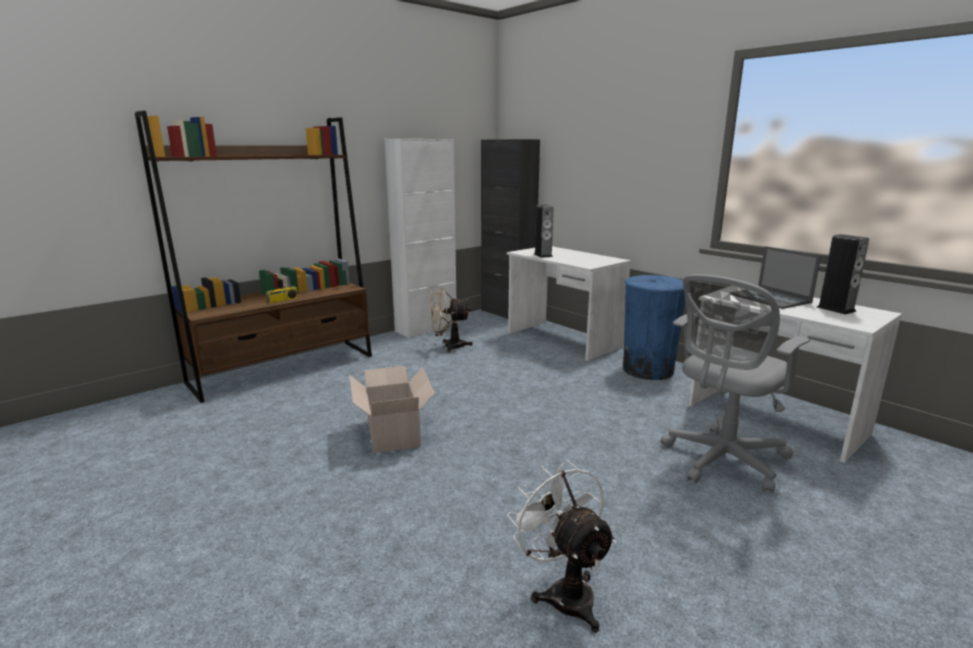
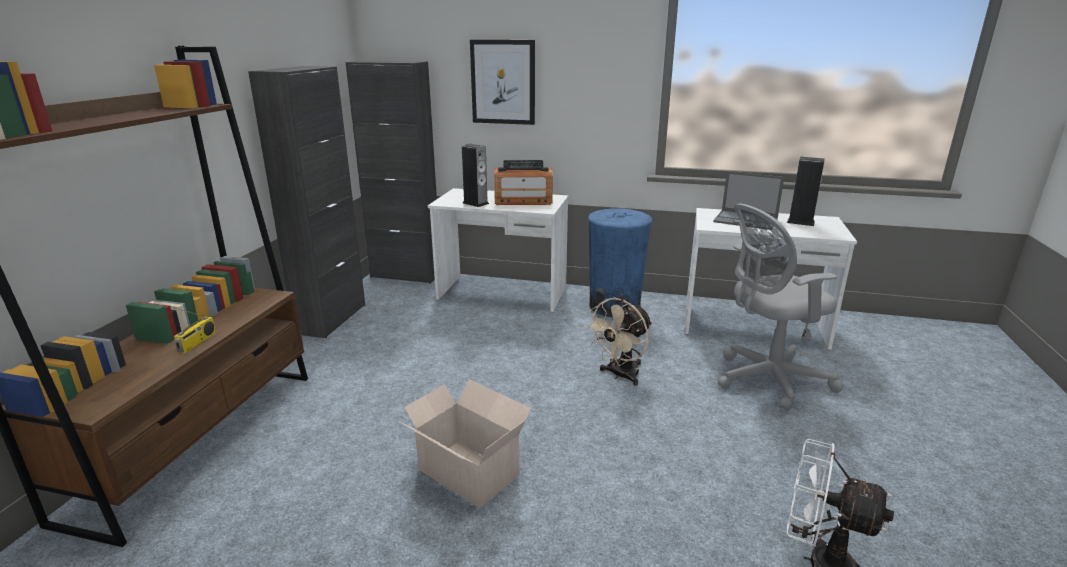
camera: 35 degrees left, 5 degrees up
(426, 328) = (331, 319): white cabinet -> black cabinet
(449, 346) = (390, 336): beige fan -> beige fan (620, 375)
(583, 258) = (523, 201): none -> radio
(590, 156) = (503, 82): none -> picture
(721, 461) = (767, 380): grey office chair -> grey office chair turned 60 degrees clockwise

